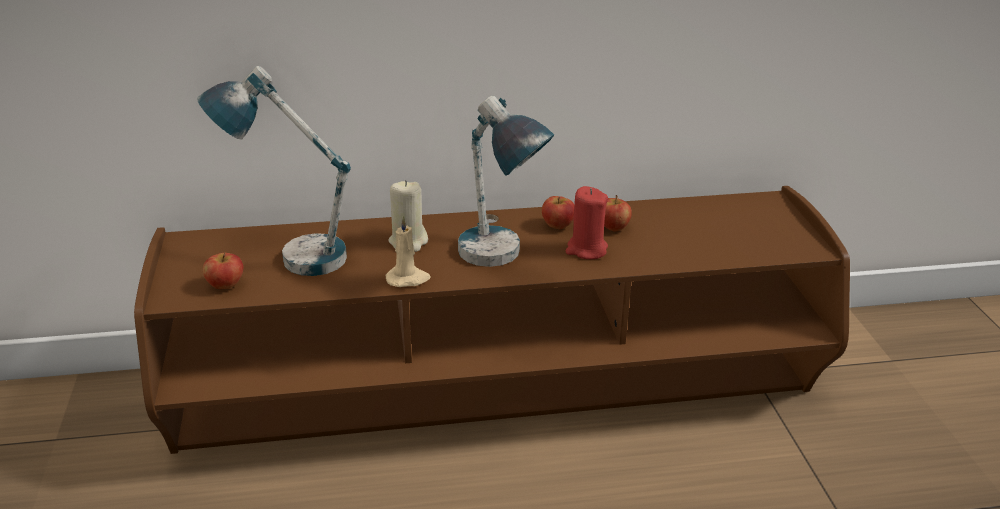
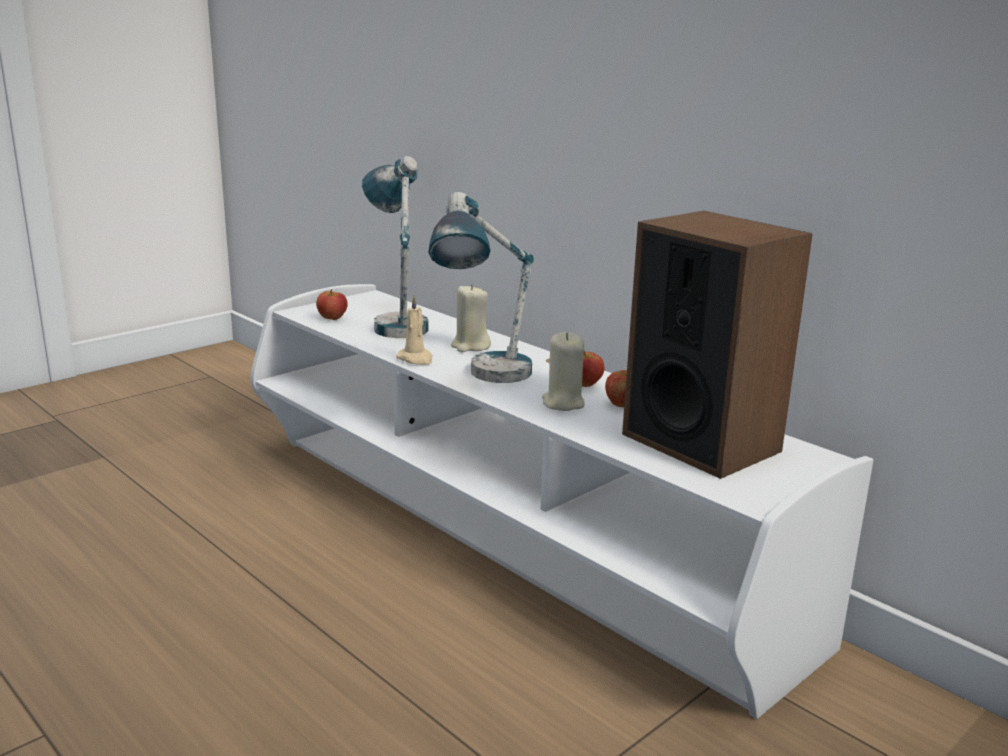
camera: 55 degrees right, 10 degrees down
(499, 396) = (501, 537): brown tv stand -> white tv stand
(586, 250) = (563, 403): red candle -> beige candle
(708, 228) = (701, 442): none -> speaker

